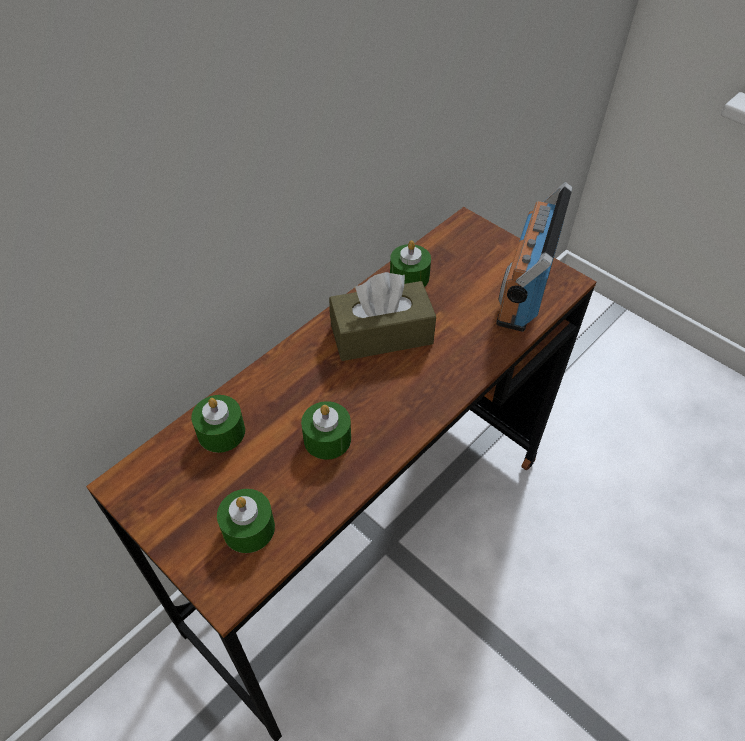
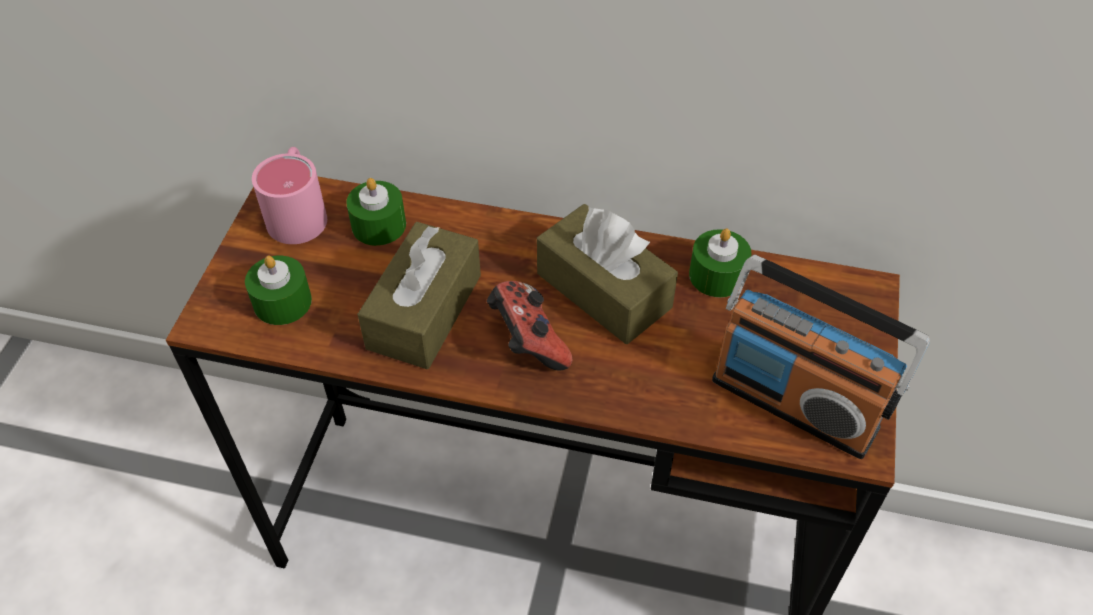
camera: 60 degrees right, 0 degrees up
(160, 479) = (298, 211): none -> pink mug
(327, 439) = (424, 311): green candle -> brown tissue box
(396, 392) = (527, 342): none -> game controller
(523, 292) = (795, 403): radio -> radio turned 135 degrees counterclockwise

